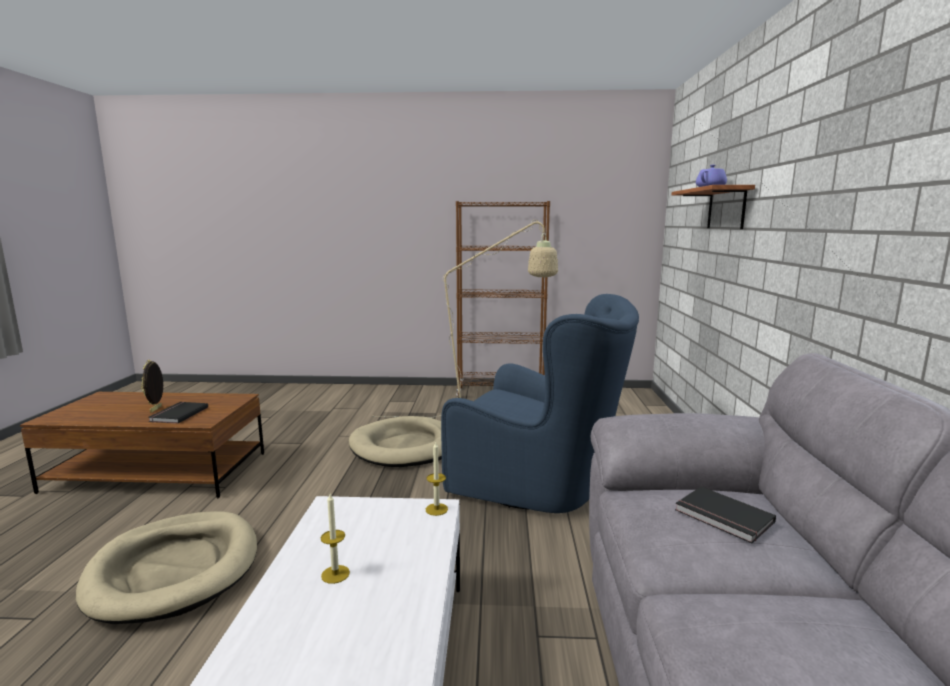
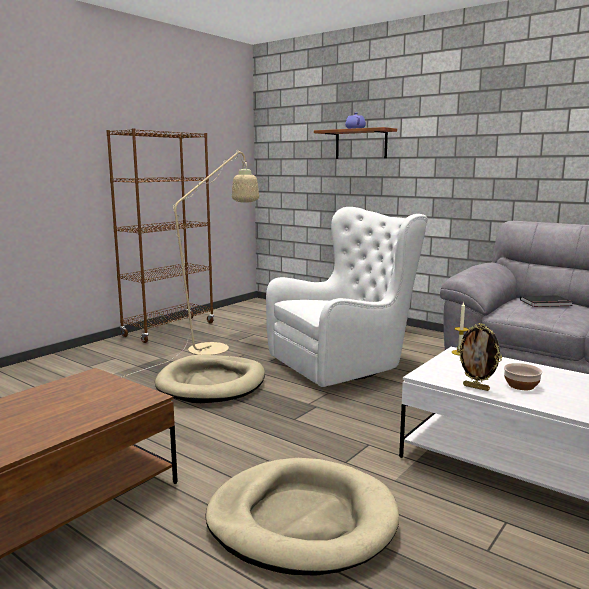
camera: 55 degrees left, 0 degrees up
(156, 409) = (37, 417): picture frame -> picture frame (476, 387)
(178, 414) = (88, 407): black book -> none
(335, 574) = (521, 385): candle -> bowl
(540, 484) = (346, 362): blue armchair -> white armchair

